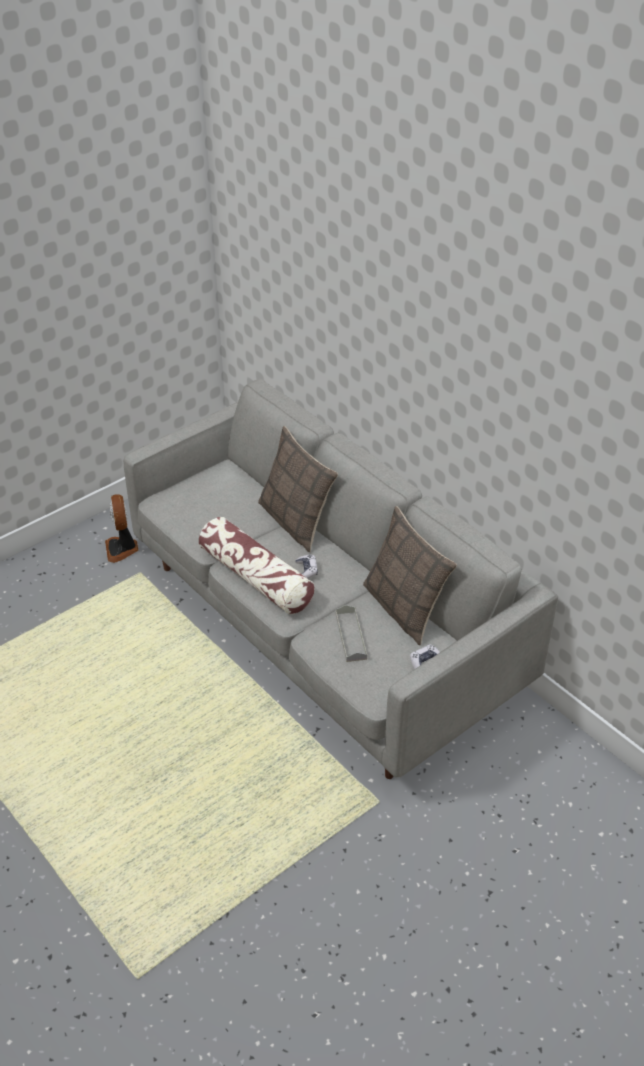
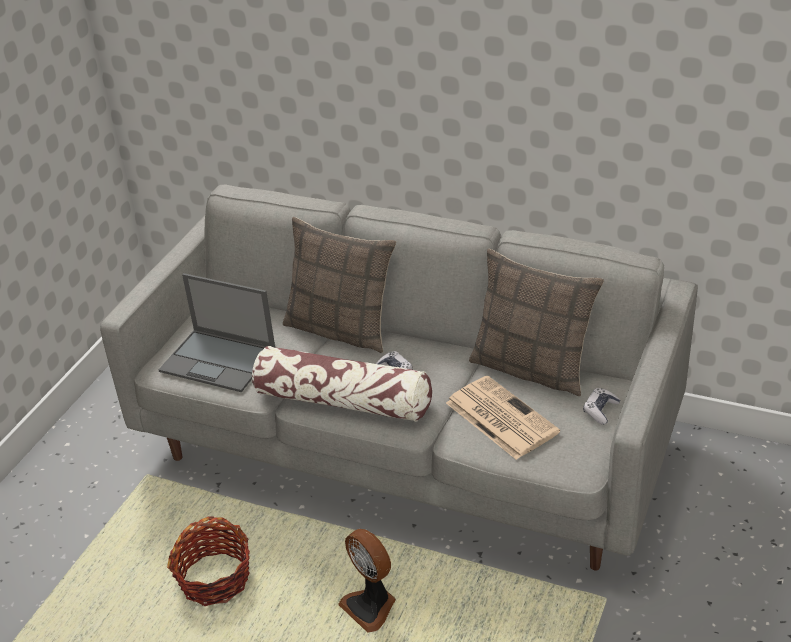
camera: 25 degrees left, 5 degrees down
(122, 549) = (105, 458): fan -> fan (371, 606)
(135, 666) = (215, 579): none -> basket
(198, 512) = (219, 360): none -> laptop
(350, 636) = (499, 417): grey tray -> newspaper

